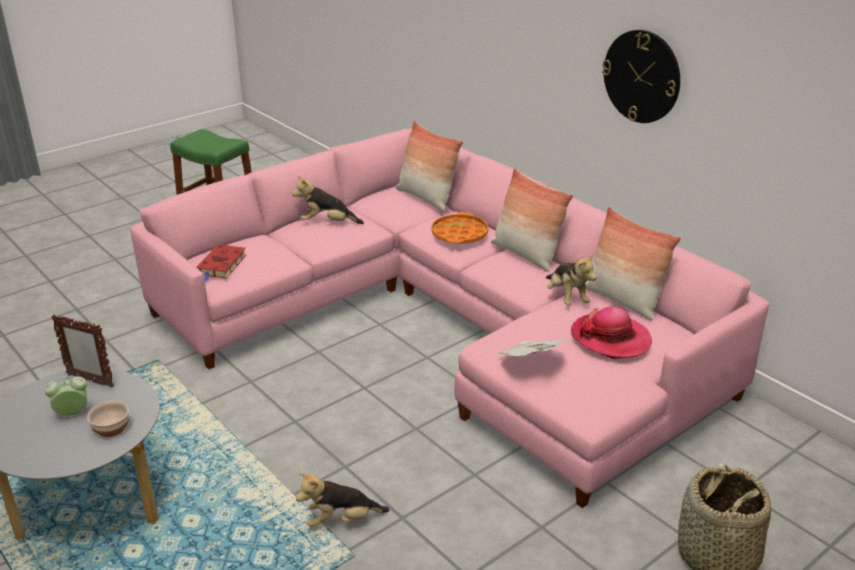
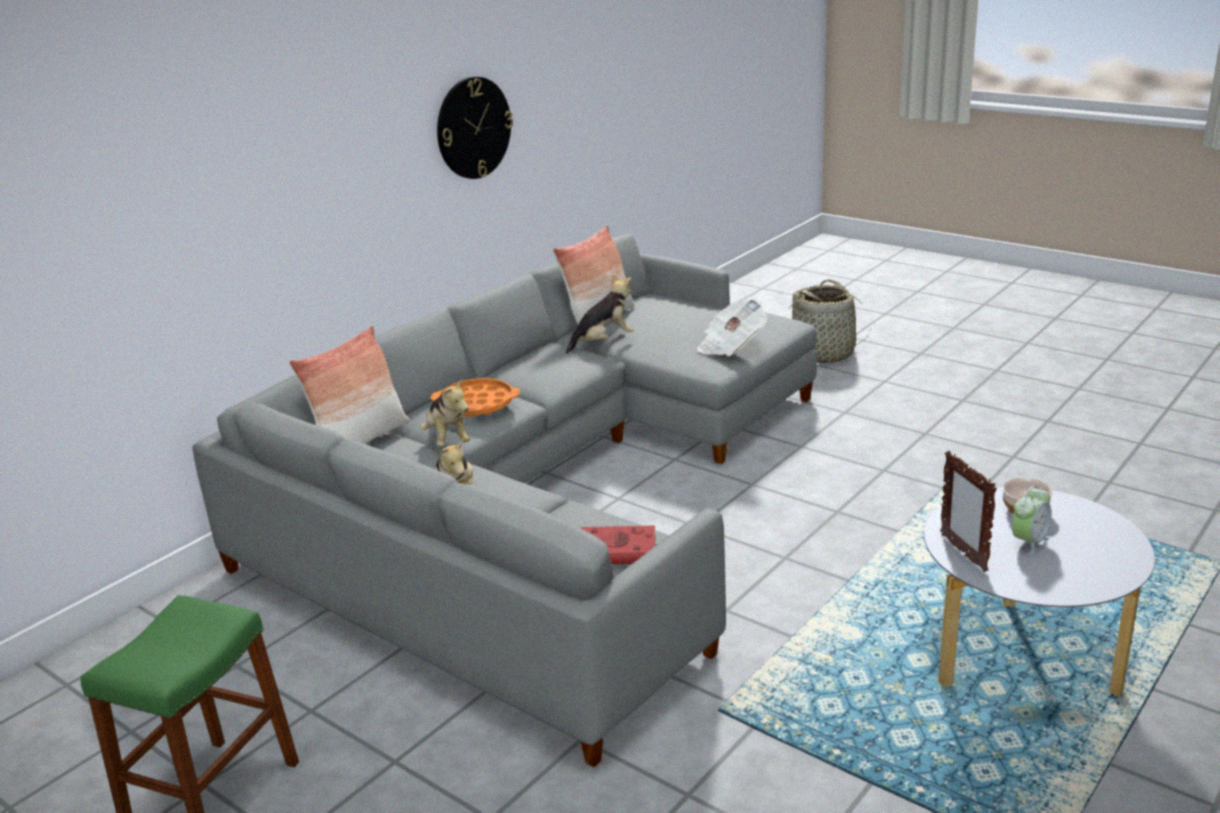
camera: 100 degrees left, 5 degrees down
(72, 414) = (1029, 542): alarm clock -> alarm clock turned 105 degrees counterclockwise
(90, 381) = (963, 553): picture frame -> picture frame turned 150 degrees clockwise
(341, 520) = (911, 498): plush toy -> plush toy (448, 439)
(447, 325) = (545, 496): pink sofa -> grey sofa
(526, 254) = (515, 368): pillow -> none
(610, 338) = (677, 316): hat -> none

